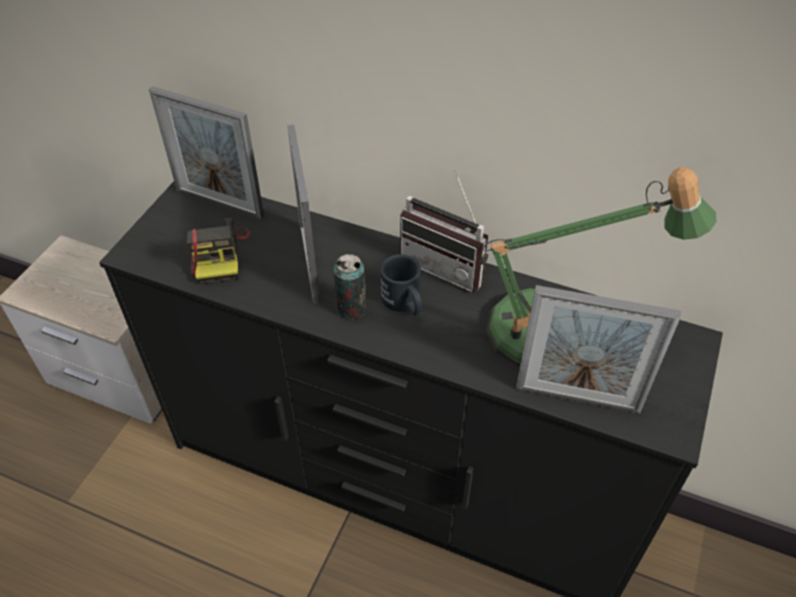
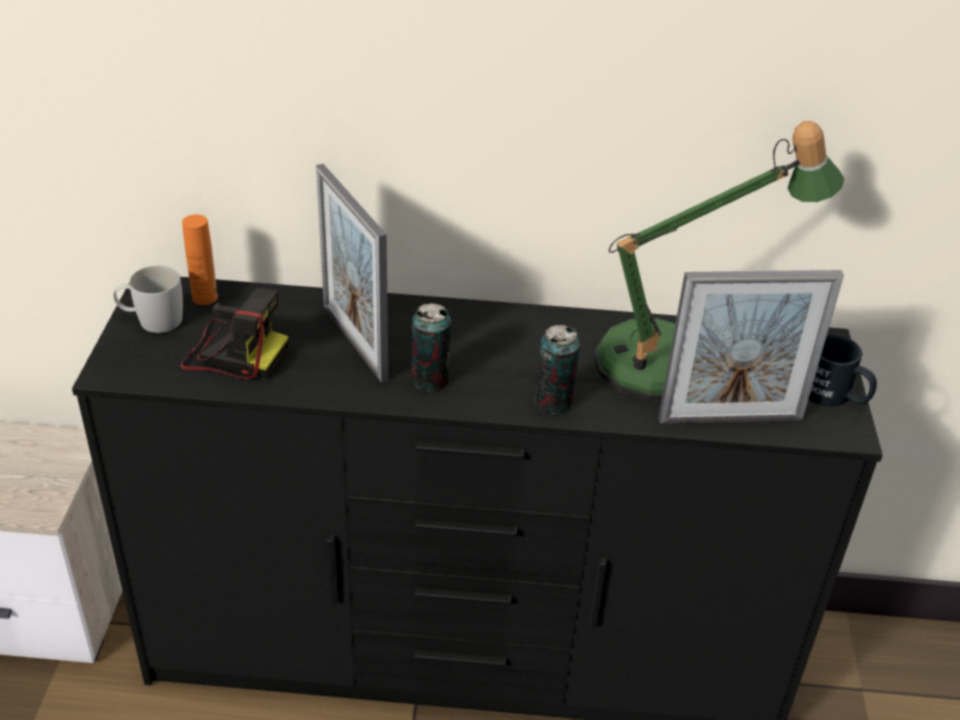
camera: 20 degrees left, 10 degrees down
(175, 216) = (152, 321): none -> white mug
(219, 203) = (205, 297): picture frame -> orange bottle
(219, 255) = (233, 353): camera -> camera turned 45 degrees counterclockwise
(404, 303) = (491, 363): black mug -> black mug (834, 396)
(438, 350) = (553, 402): none -> can
(447, 265) = (521, 316): radio -> none

